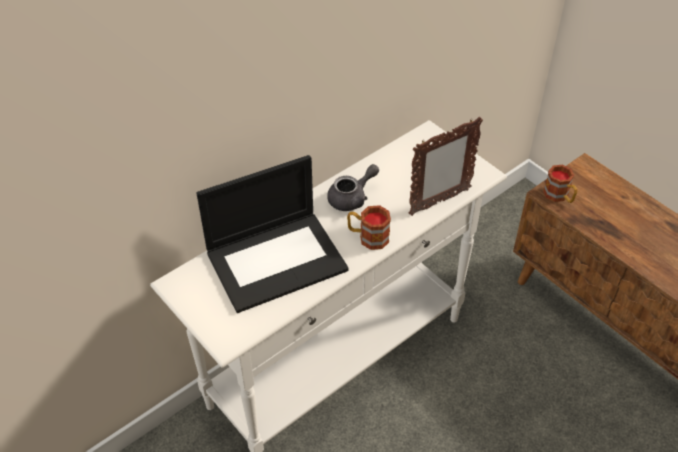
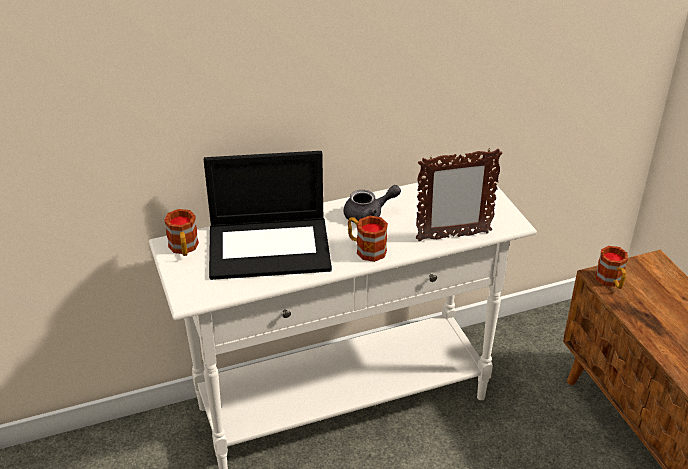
camera: 20 degrees right, 10 degrees down
(192, 285) = (184, 249): none -> mug

